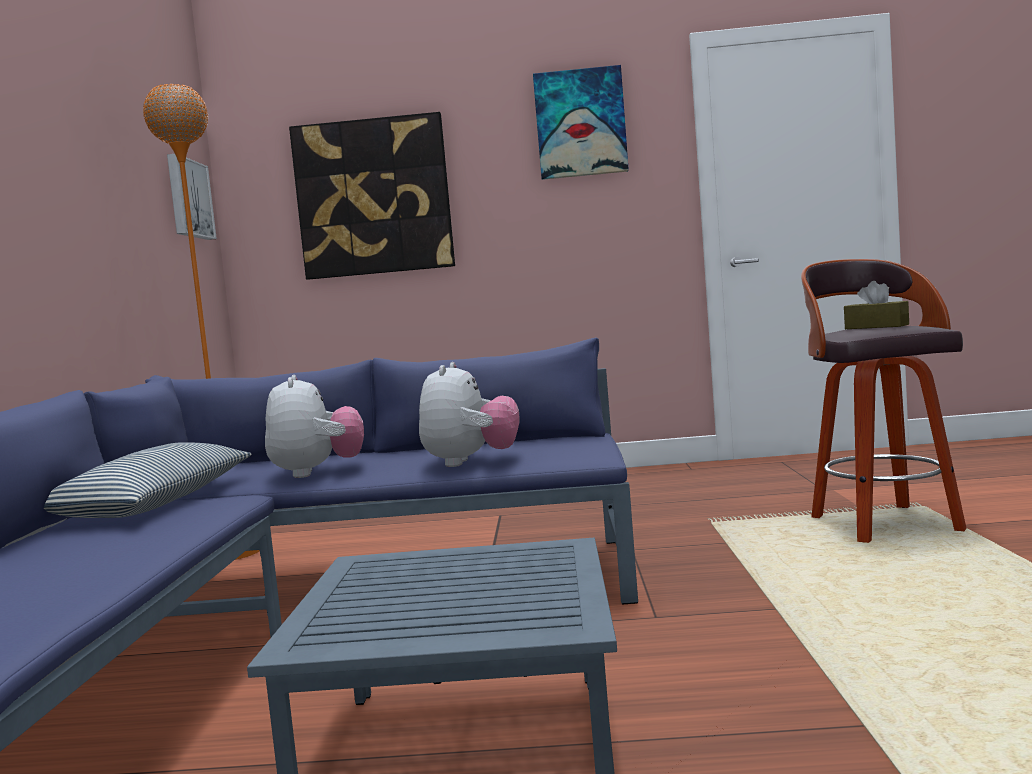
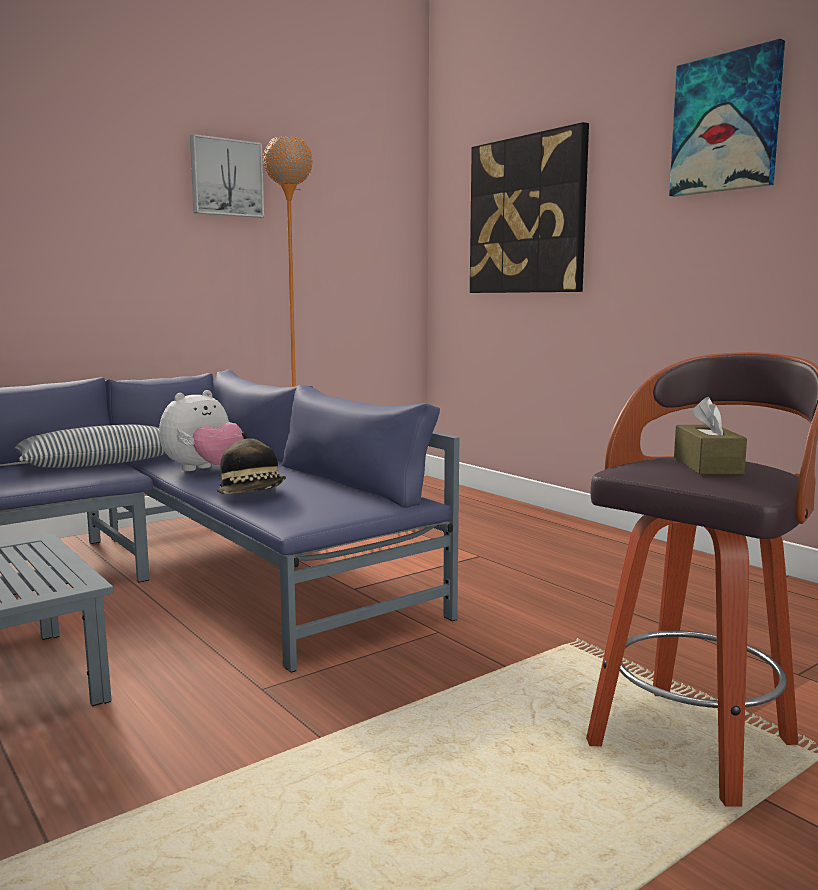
camera: 50 degrees right, 5 degrees up
(188, 199) = (377, 219): picture -> picture (226, 178)
(470, 462) = (253, 495): plush toy -> hat

